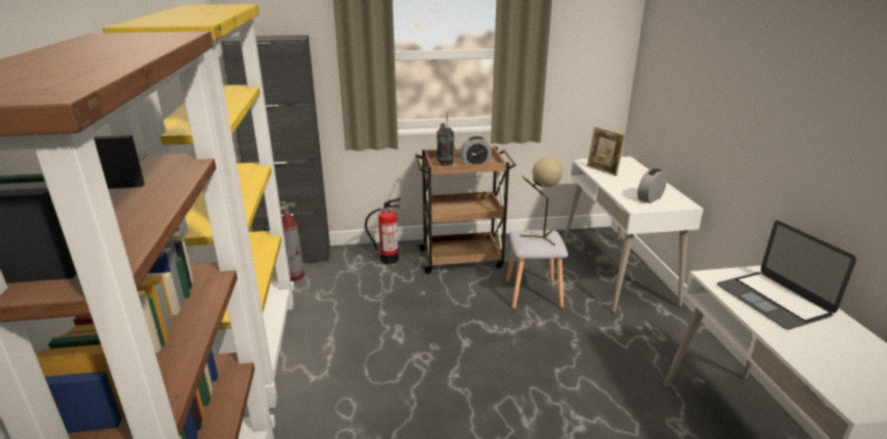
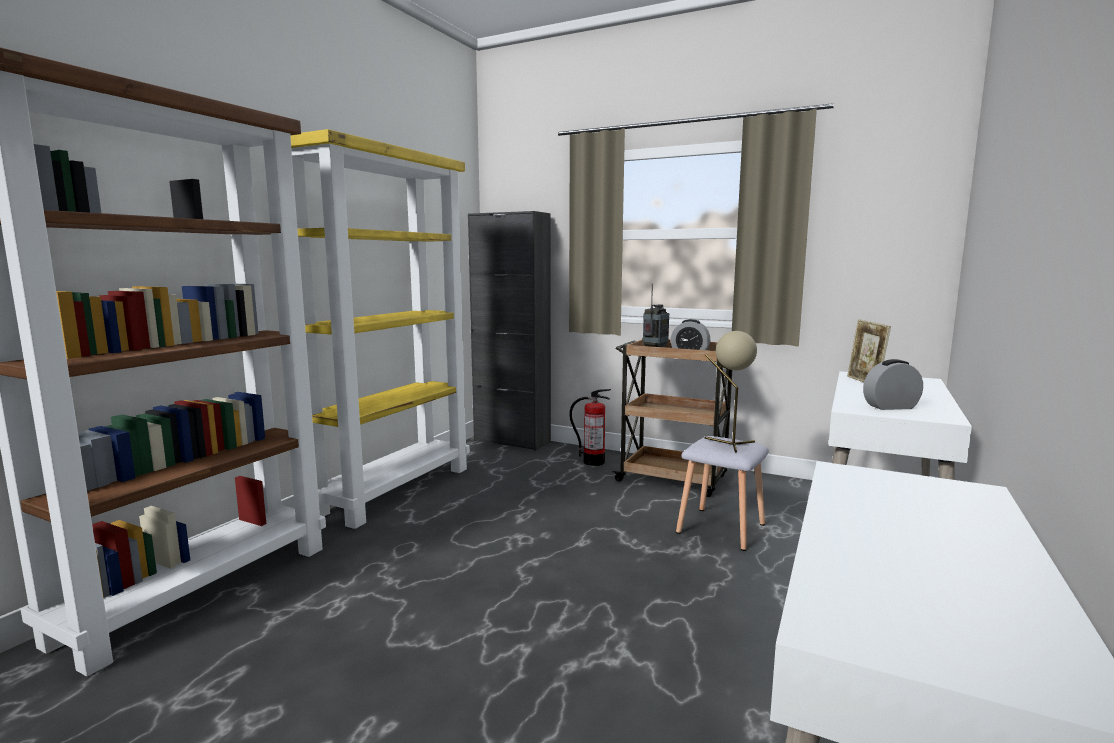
camera: 35 degrees right, 15 degrees down
(295, 276) = (493, 453): fire extinguisher -> none
(773, 299) = (910, 509): laptop -> none

